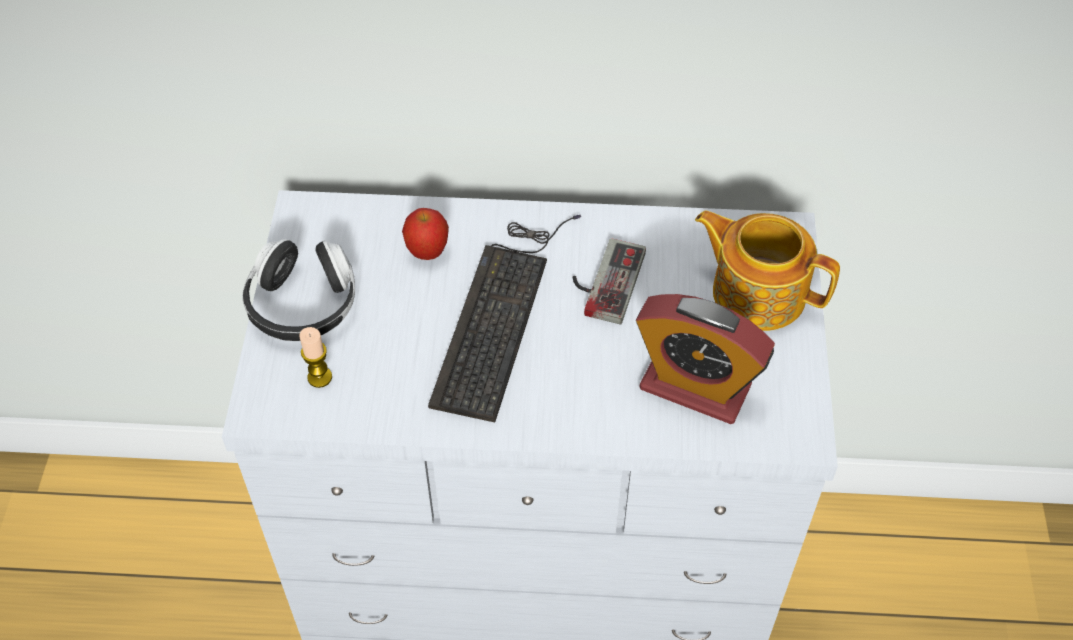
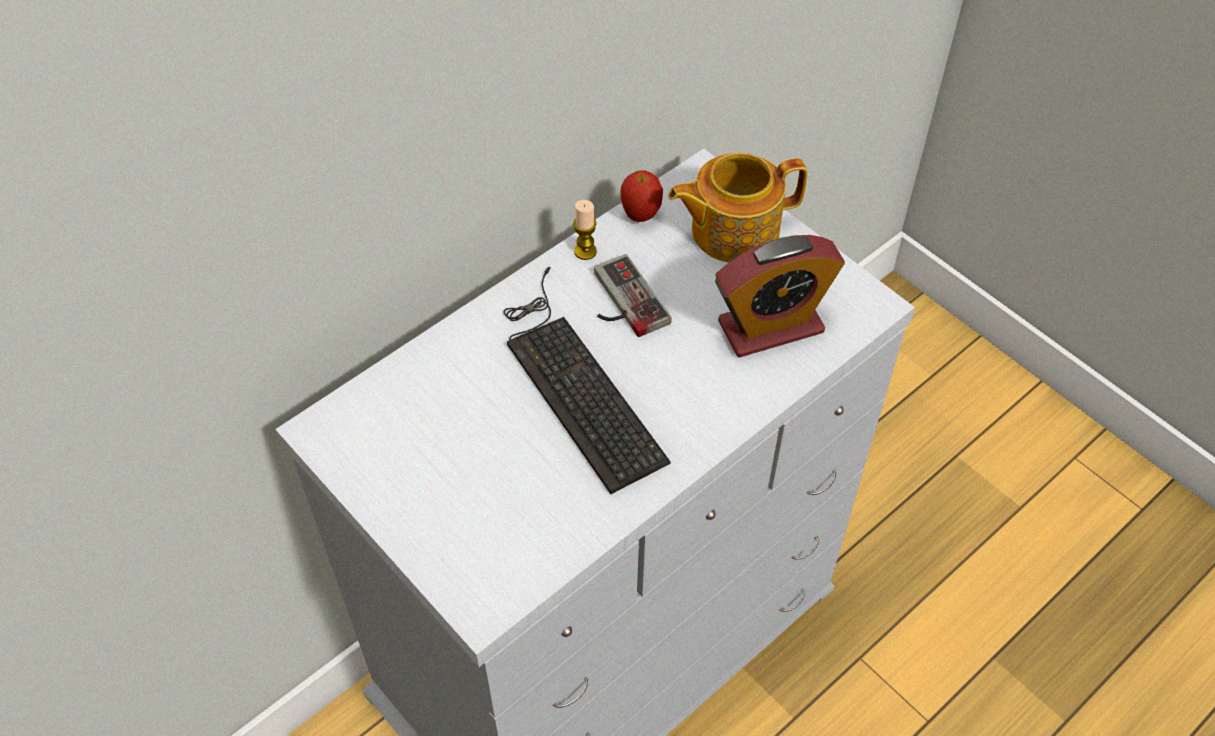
camera: 45 degrees left, 0 degrees up
(303, 305) = (414, 501): headphones -> none
(319, 377) = (499, 543): candle -> candle (585, 251)
(427, 252) = (465, 382): apple -> apple (640, 215)

